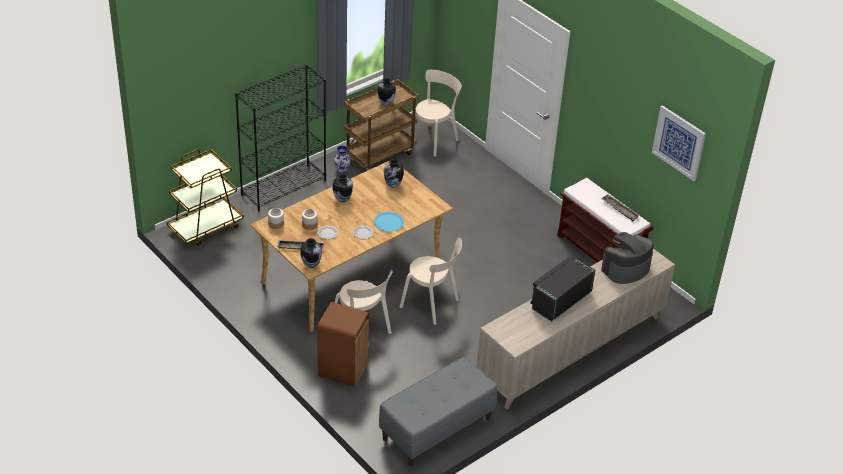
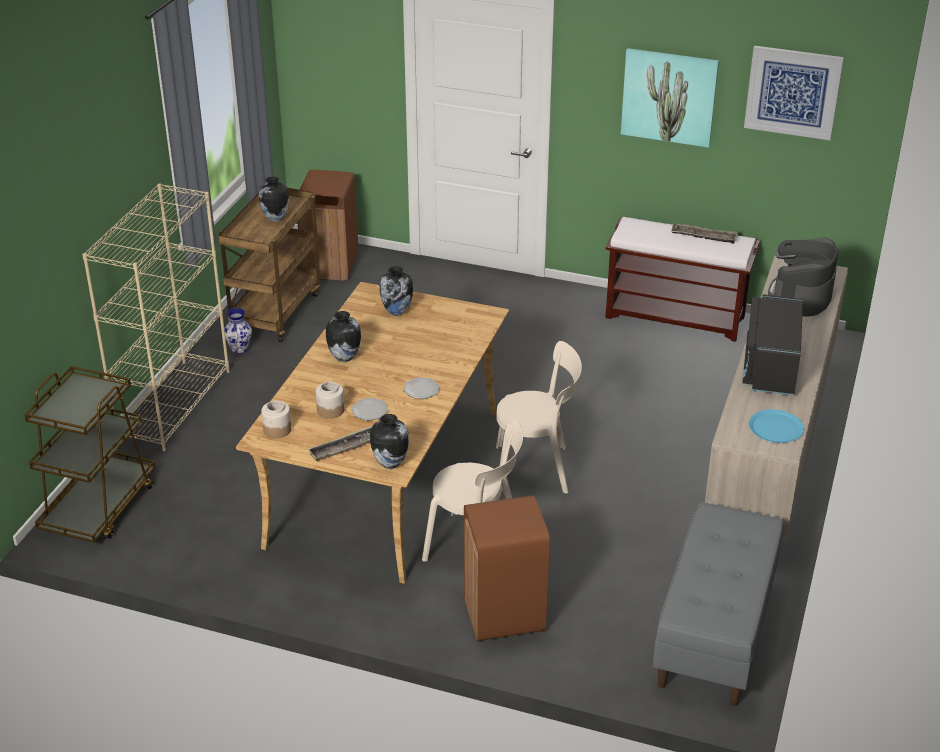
camera: 30 degrees left, 5 degrees down
(284, 187) = (174, 404): black bookcase -> beige bookcase
(388, 222) = (442, 361): blue plate -> blue plate (776, 427)
(433, 139) = (331, 266): beige chair -> brown trash can
(618, 116) = (669, 97): none -> picture

